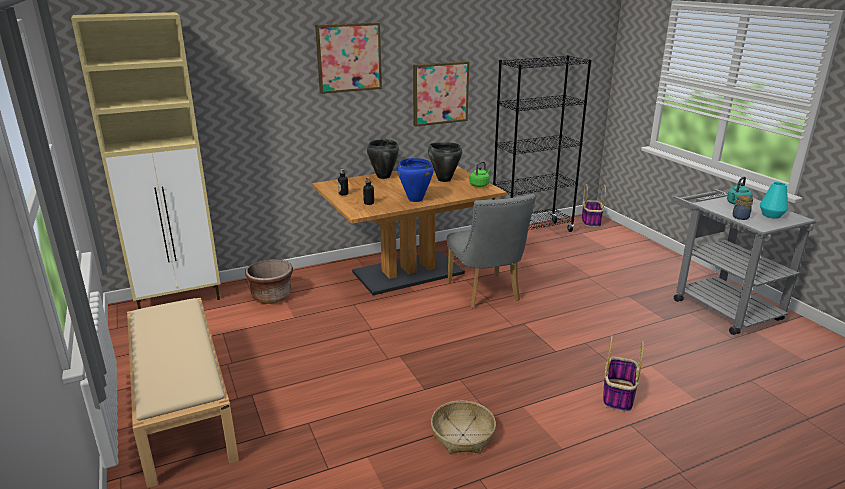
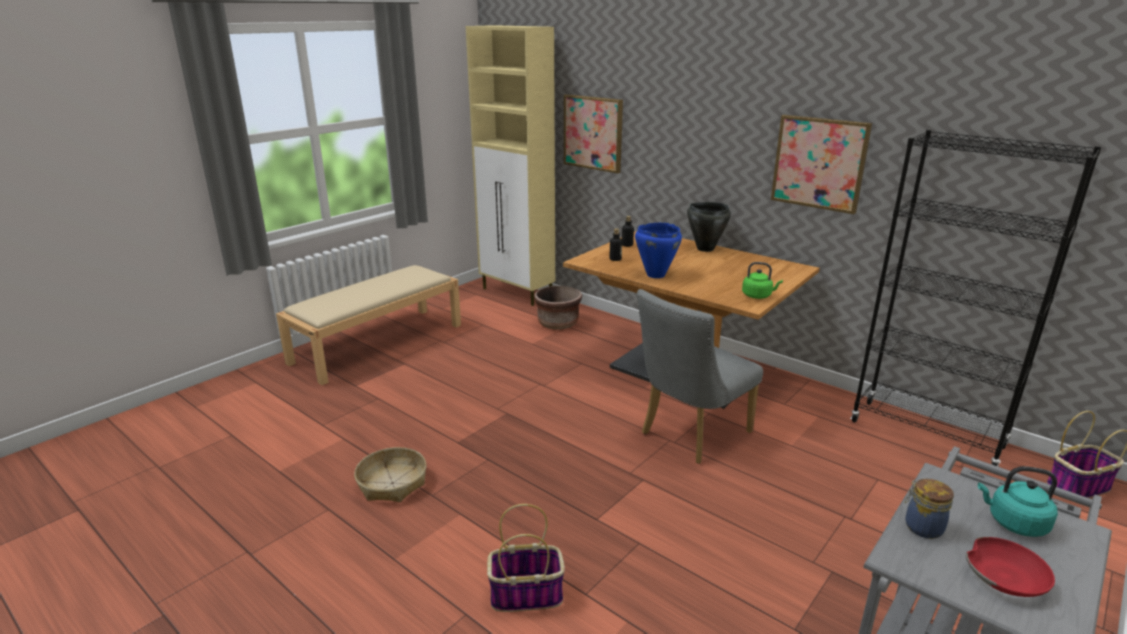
camera: 65 degrees right, 0 degrees up
(349, 57) = (703, 92): picture -> picture (593, 133)
(444, 179) = (745, 275): black cooking pot -> none
(771, 215) = (1005, 577): turquoise vase -> red bowl

